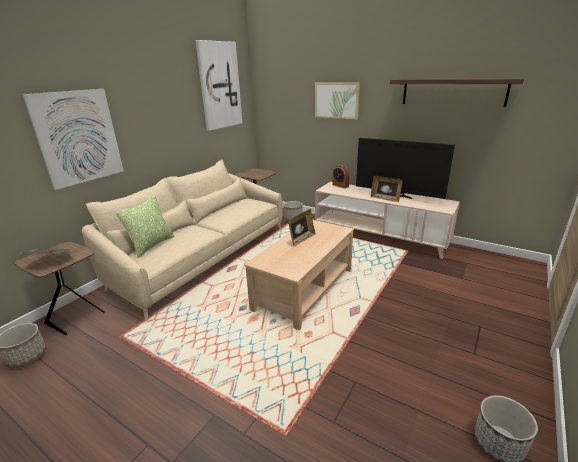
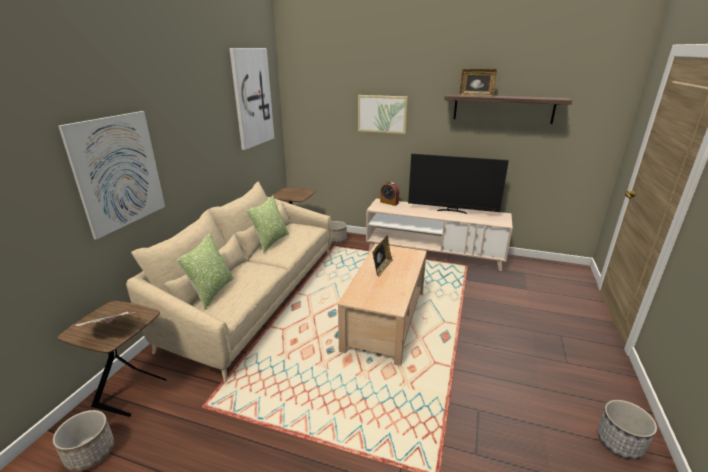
camera: 15 degrees left, 0 degrees up
(221, 211) = (271, 242): none -> pillow
(385, 199) = (442, 215): picture frame -> picture frame (476, 95)

